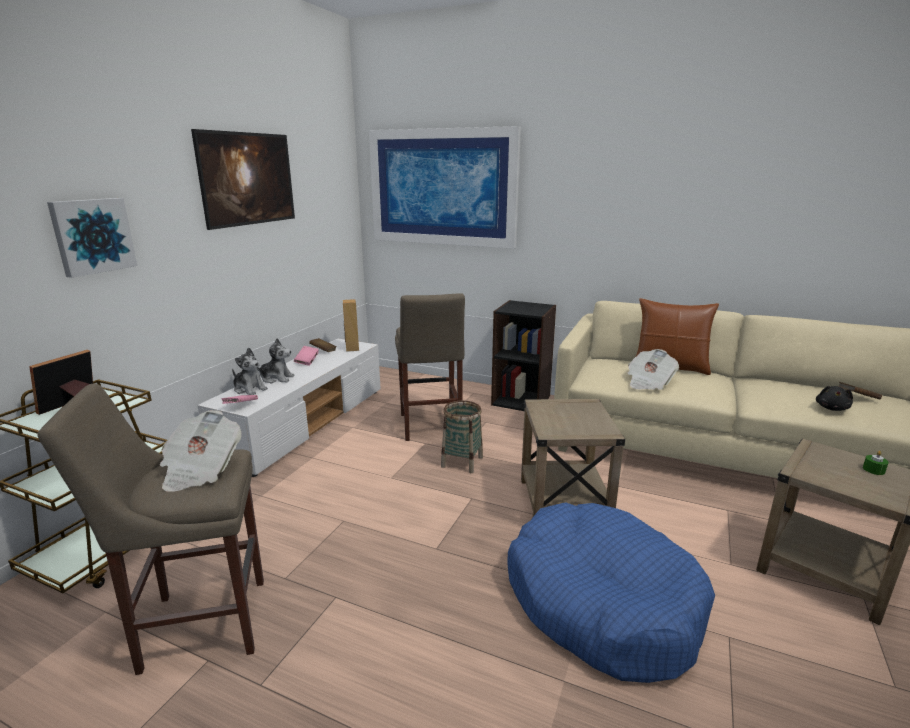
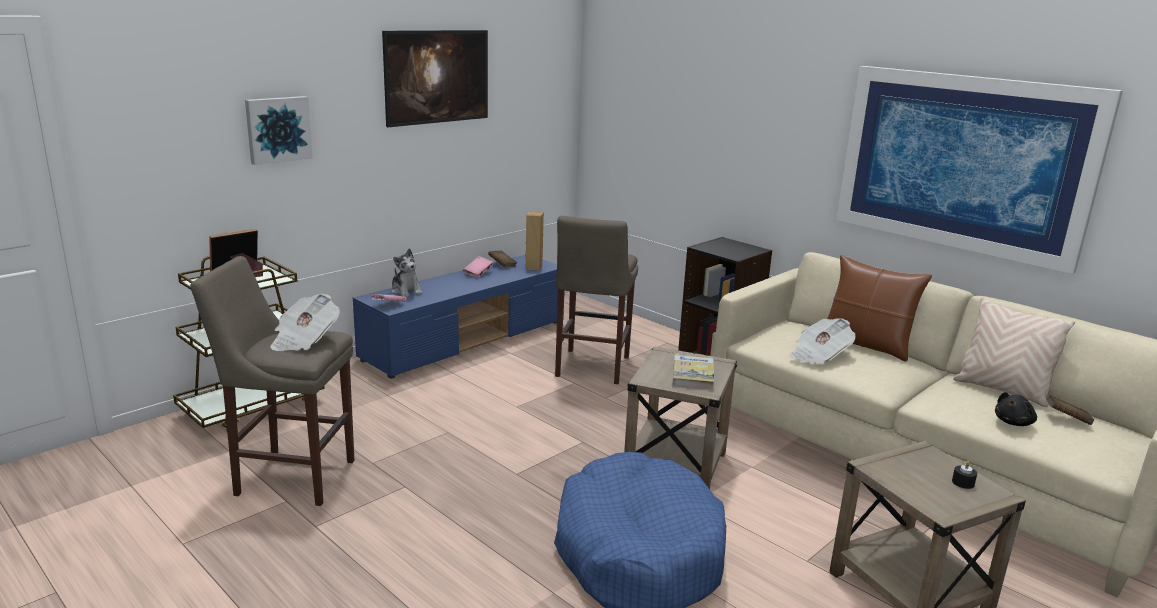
camera: 20 degrees right, 0 degrees up
(276, 378) = (437, 285): plush toy -> none
(306, 423) = (467, 340): white tv stand -> blue tv stand
(442, 187) = (663, 94): picture -> picture (963, 163)
(462, 462) = (598, 408): basket -> none
(581, 418) = (693, 374): none -> book
(791, 384) = (1002, 390): none -> beige pillow
(873, 470) = (963, 482): green candle -> black candle

